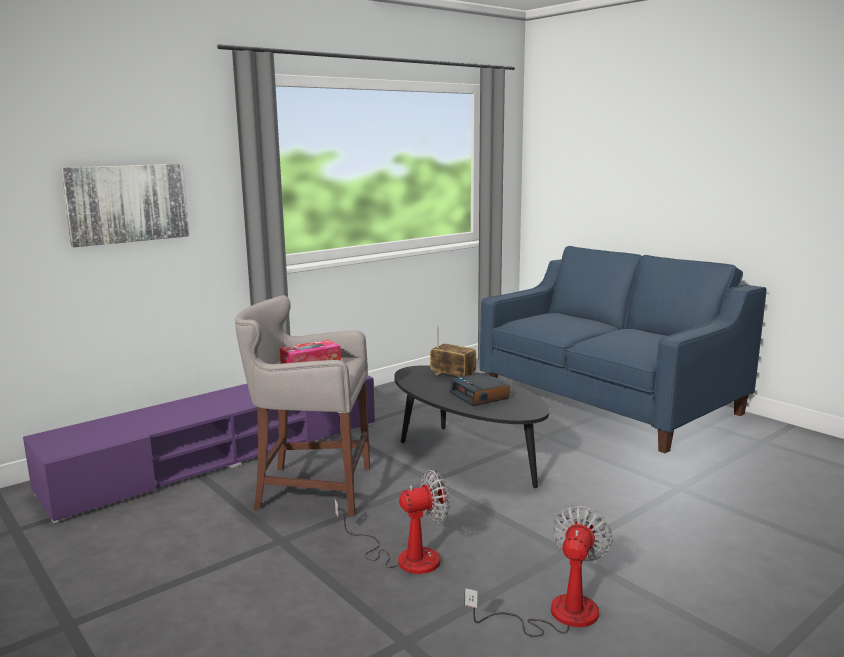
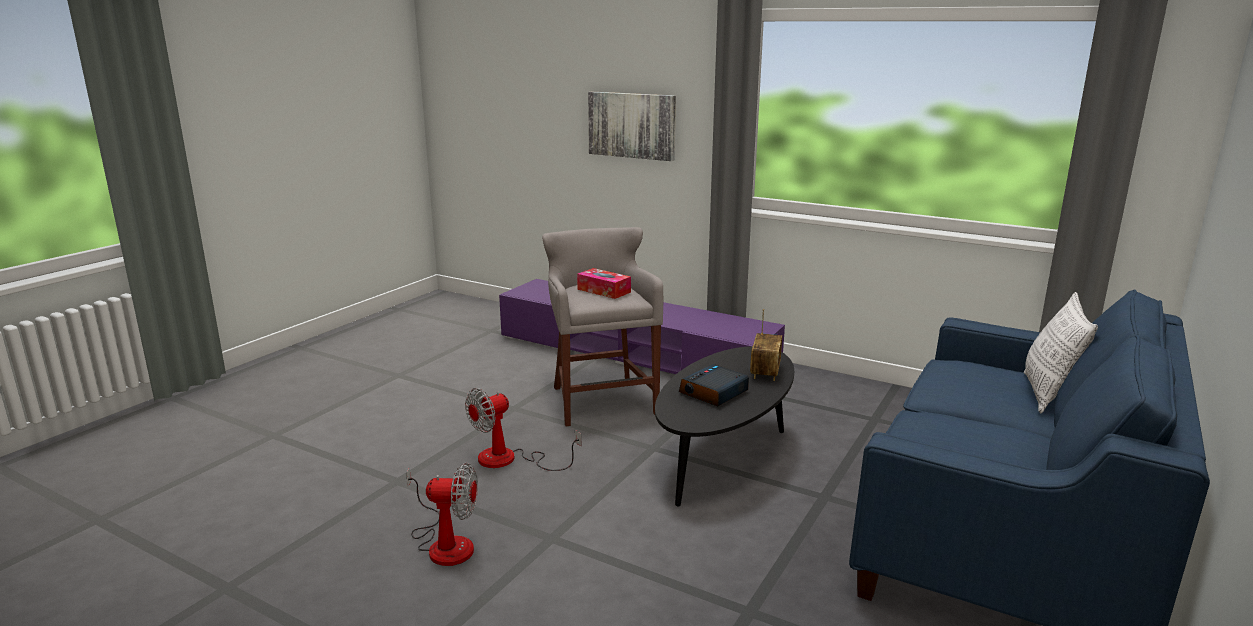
camera: 70 degrees right, 5 degrees up
(404, 557) = (510, 460): fan -> fan turned 90 degrees clockwise
(574, 316) = (1048, 394): none -> pillow

